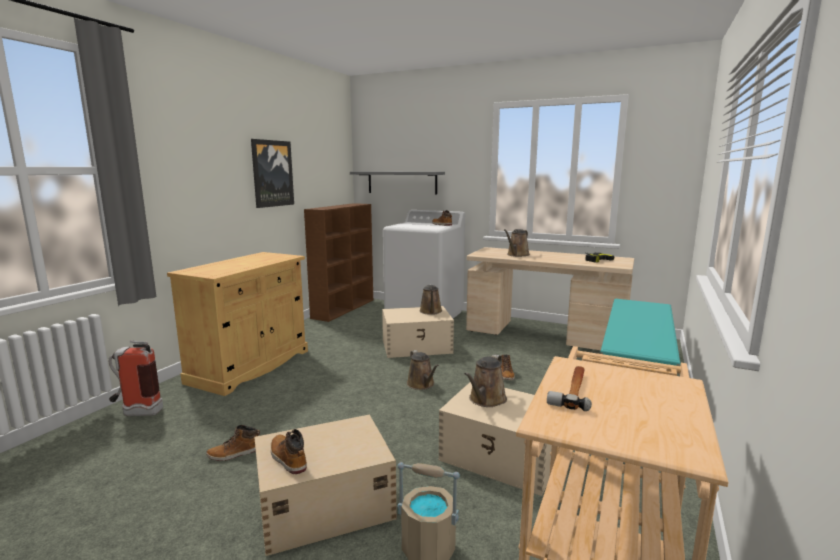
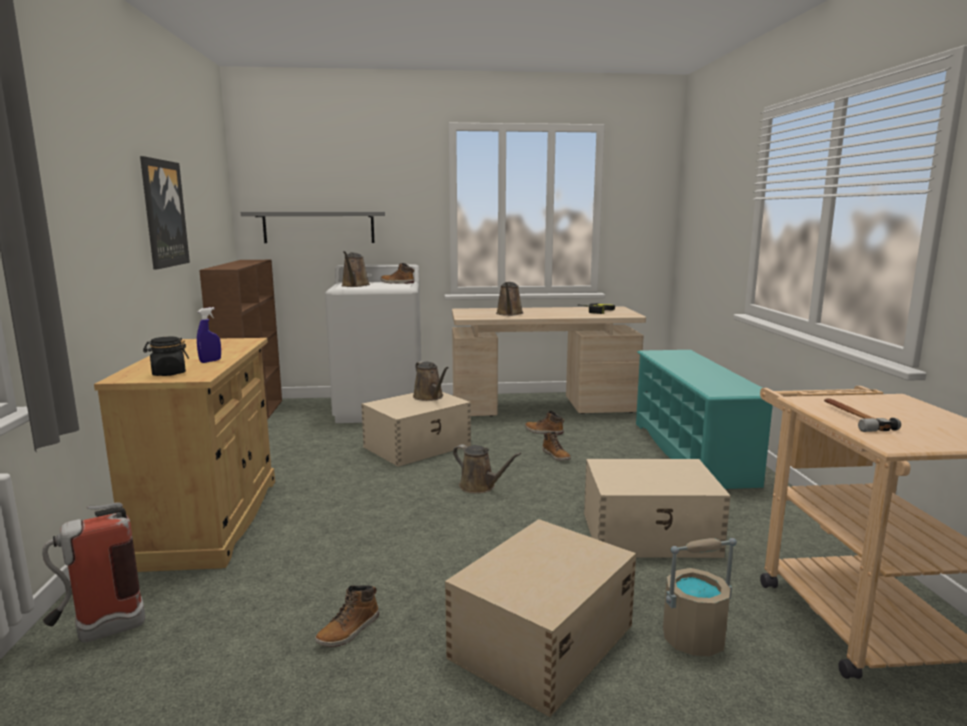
camera: 30 degrees left, 0 degrees up
(207, 271) = (168, 373): none -> black jar
(242, 267) = (210, 361): none -> blue spray bottle
(287, 459) = (526, 589): boot -> boot (543, 432)
(486, 400) = (629, 474): brown watering can -> brown watering can (355, 285)

